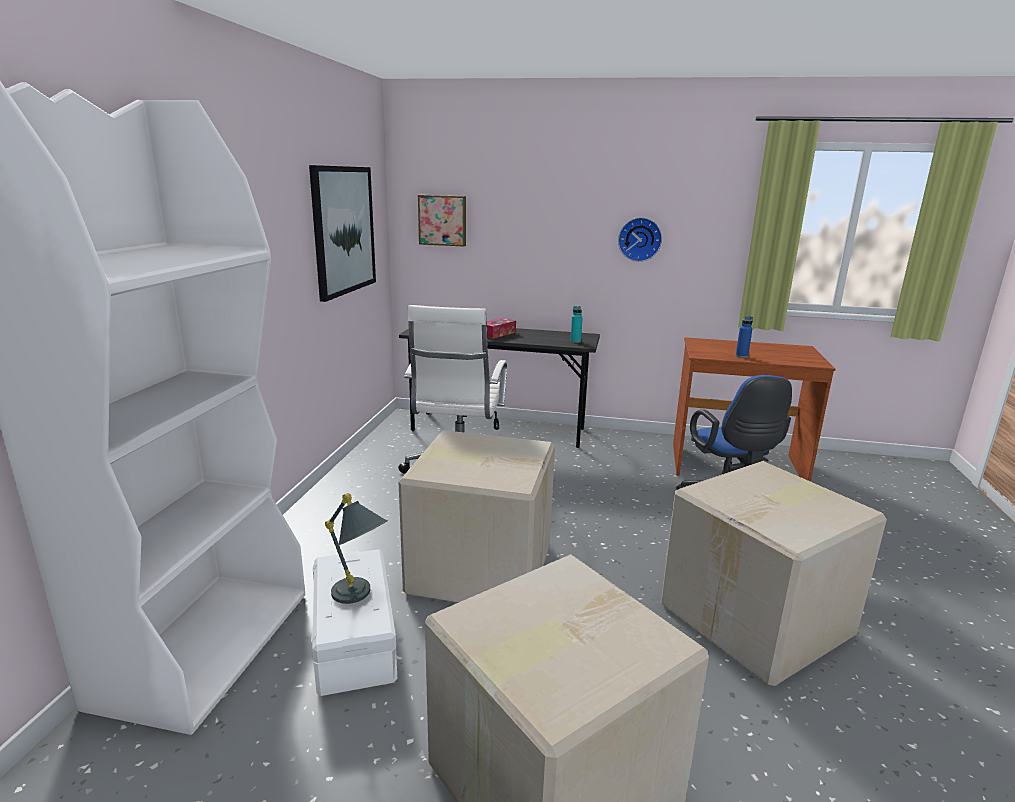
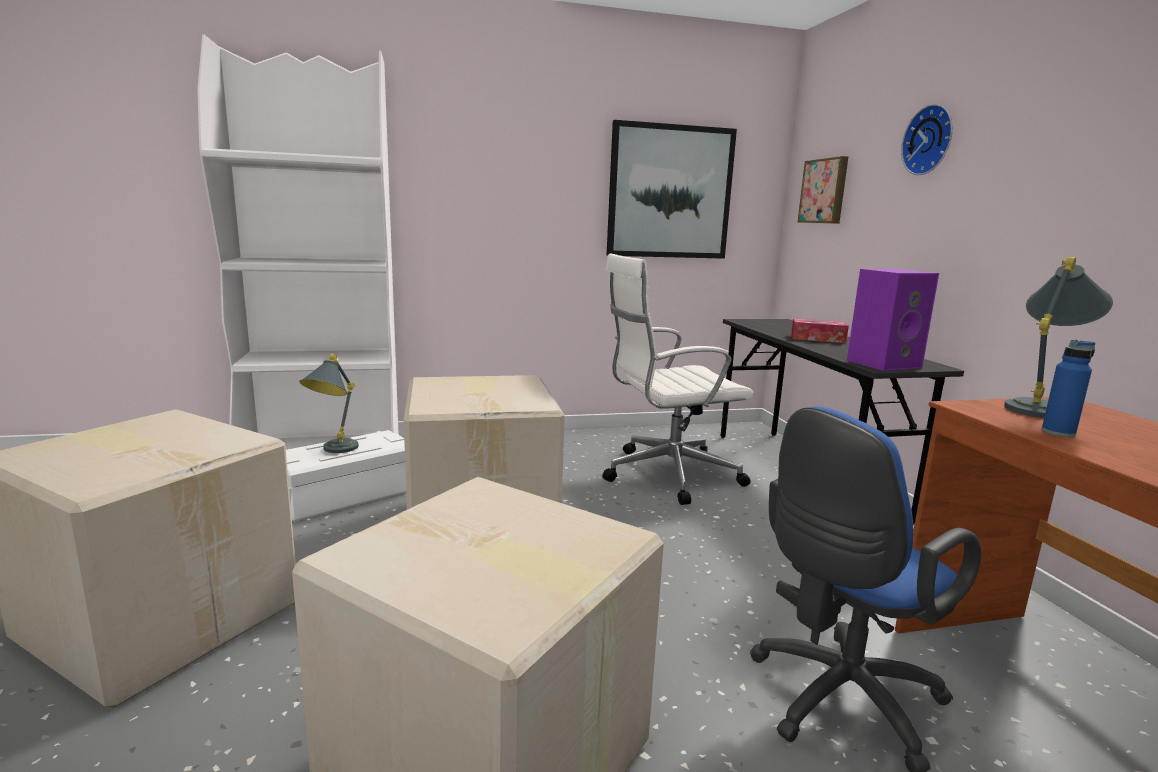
camera: 65 degrees right, 5 degrees down
(575, 341) = (883, 363): turquoise bottle -> purple speaker
(639, 239) = (1054, 202): wall clock -> wall clock (930, 140)
(704, 346) = (1041, 408): none -> grey table lamp

